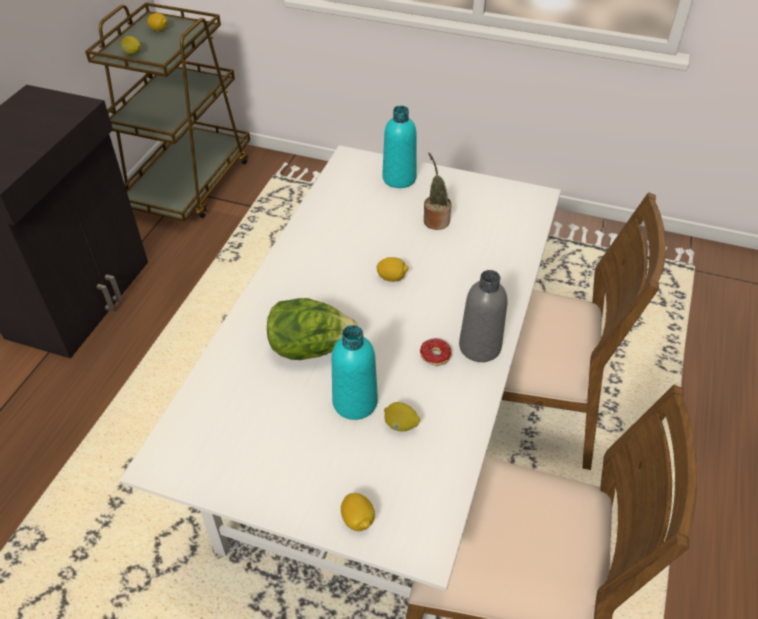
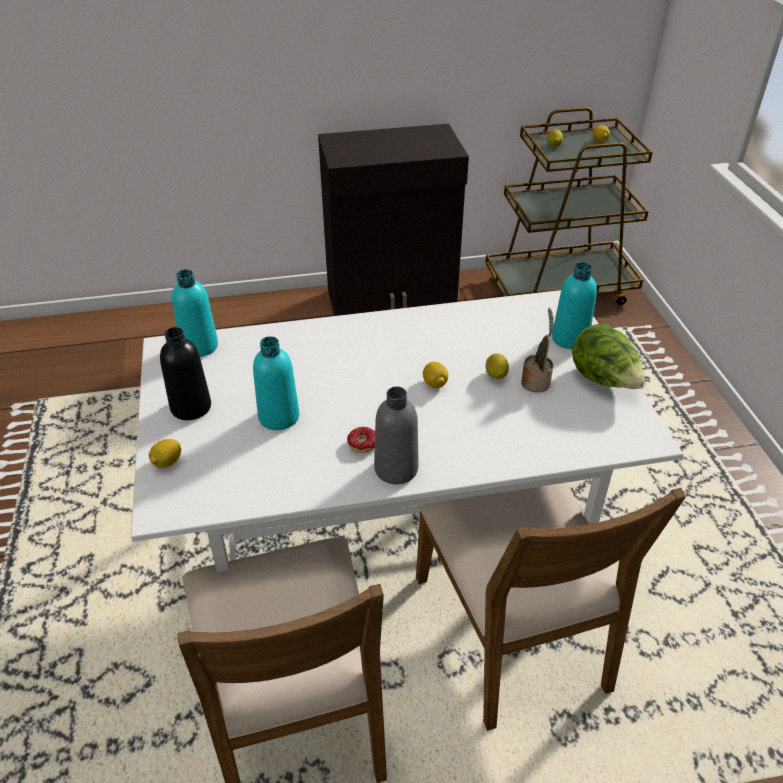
camera: 60 degrees right, 5 degrees down
(186, 429) = (199, 346): none -> turquoise bottle
(285, 471) = (191, 407): none -> black bottle
(310, 348) = (317, 371): lettuce -> lettuce (603, 380)
(400, 425) = (272, 451): lemon -> lemon (496, 375)

